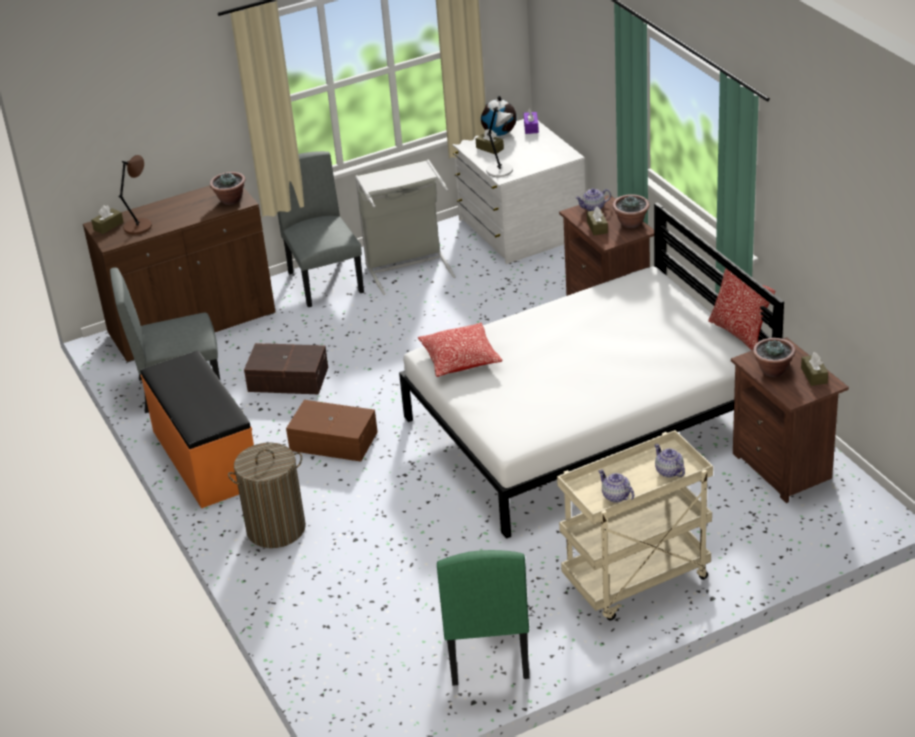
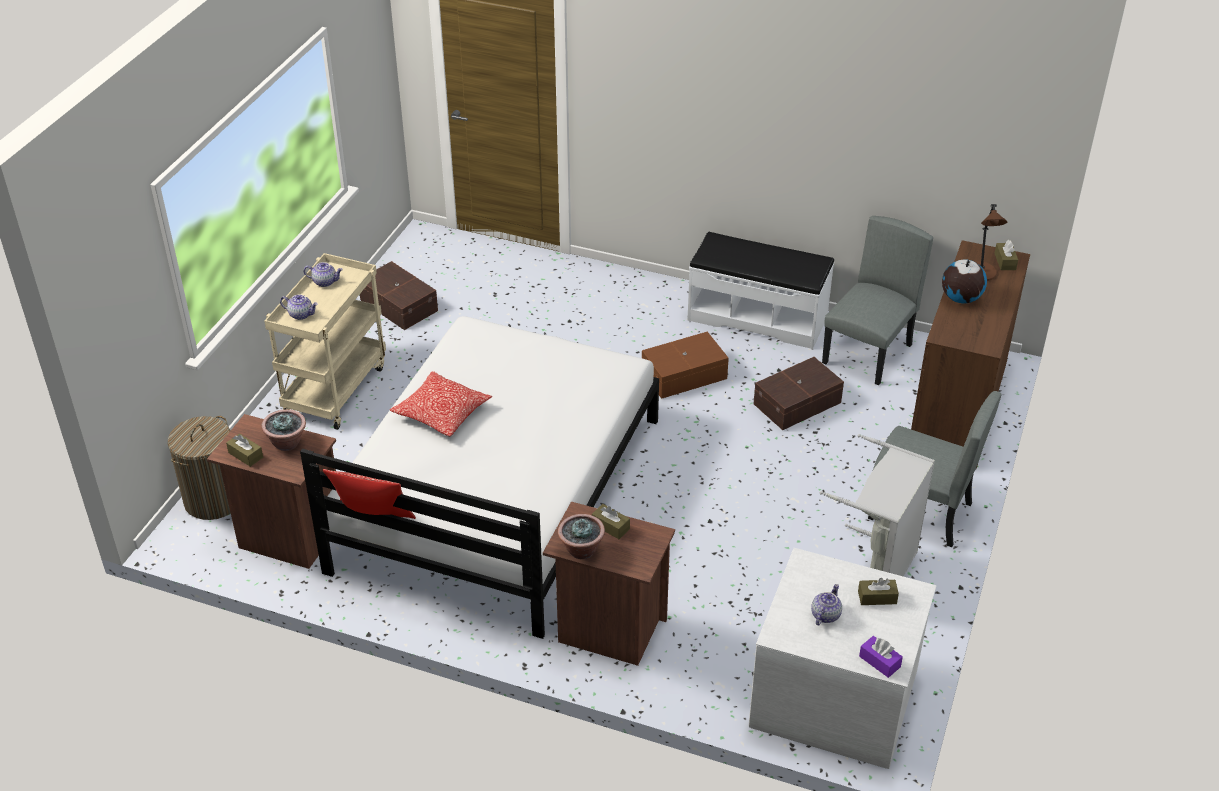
camera: 135 degrees right, 5 degrees up
(204, 458) = (757, 317): orange bench -> white bench
(230, 200) = (957, 333): potted plant -> none
(276, 529) = (633, 301): laundry basket -> laundry basket (213, 499)
(460, 359) = (596, 373): pillow -> pillow (442, 413)
(486, 647) = (399, 304): green chair -> brown storage box
(499, 133) = (901, 630): globe -> globe (960, 299)
(501, 171) = (817, 568): grey table lamp -> none
(593, 208) = (644, 551): teapot -> teapot (825, 615)

